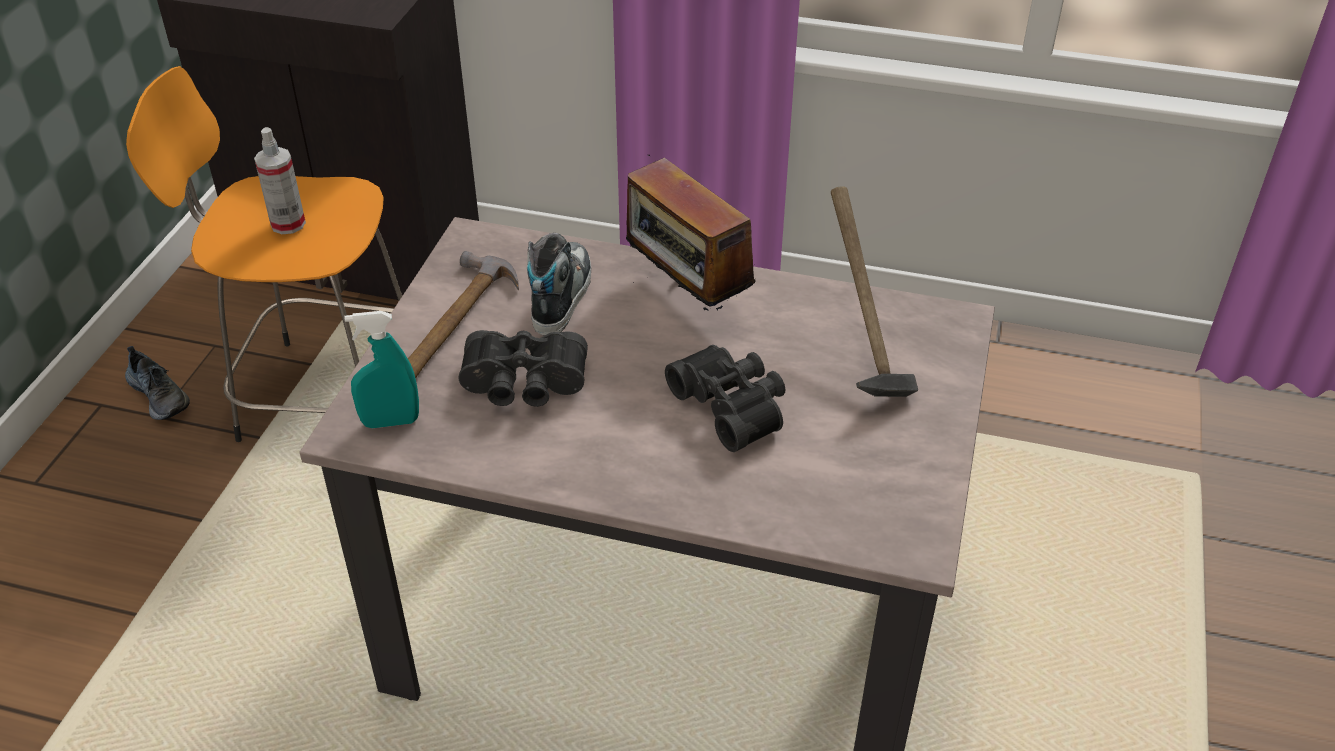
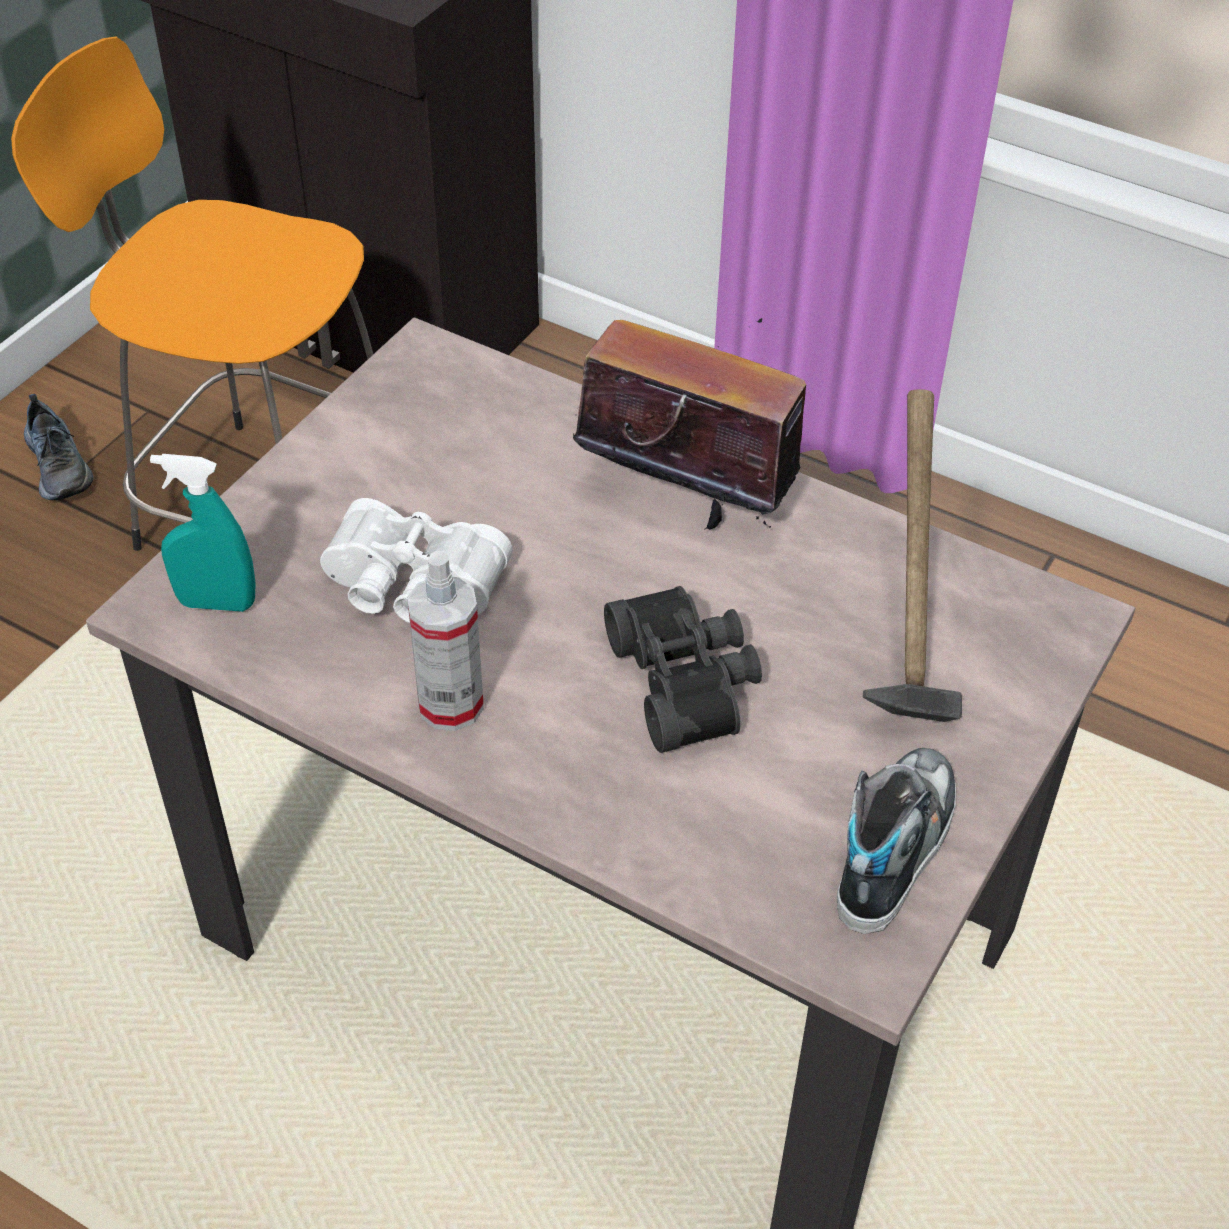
camera: 15 degrees right, 5 degrees up
(288, 224) = (226, 276): spray bottle -> spray bottle (451, 705)
(454, 323) = (353, 476): hammer -> none
(524, 385) = (411, 587): black binoculars -> white binoculars
(560, 295) = (512, 462): shoe -> shoe (893, 847)
(686, 297) = (685, 501): radio -> radio turned 135 degrees clockwise

